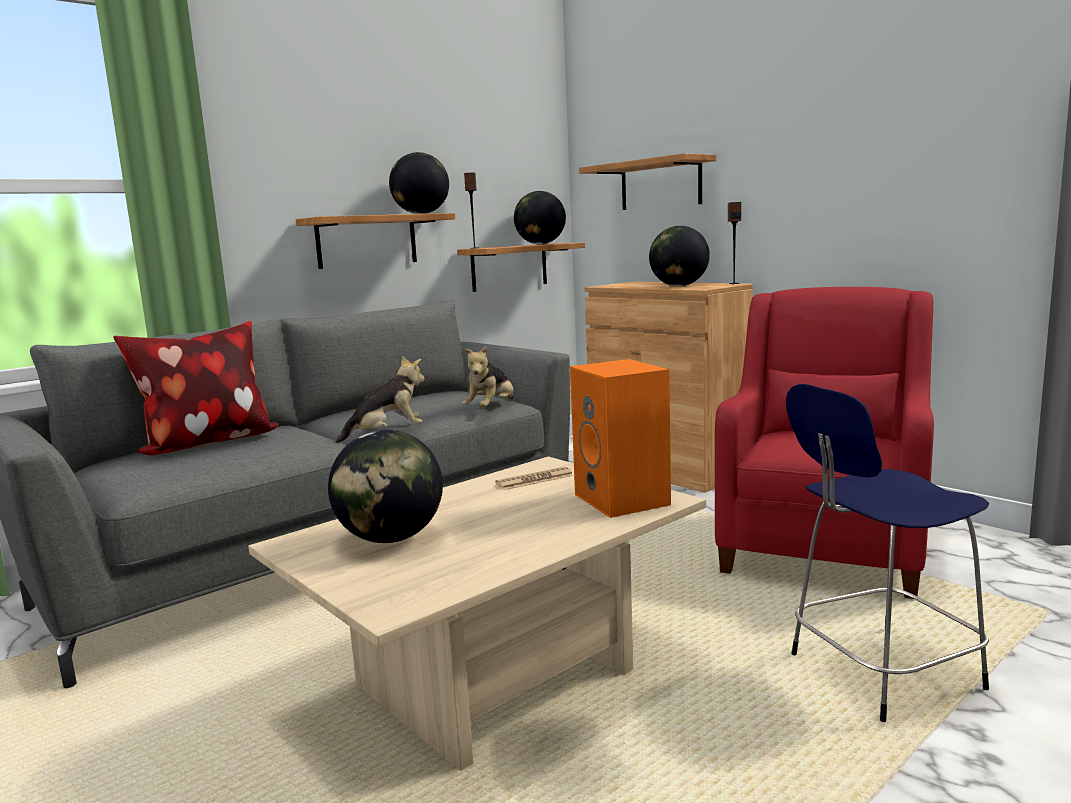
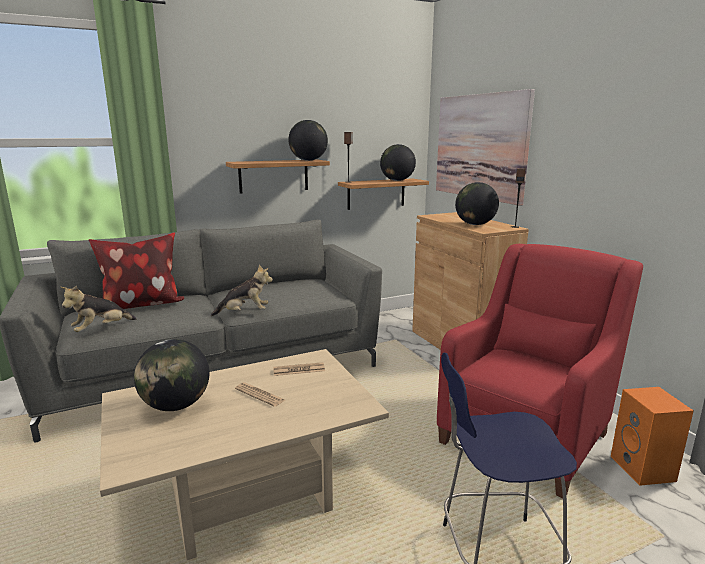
camera: 15 degrees right, 5 degrees up
(491, 408) = (322, 300): plush toy -> plush toy (101, 329)
(507, 510) = (260, 395): none -> newspaper
(624, 500) = (336, 401): orange speaker -> orange speaker (644, 469)
(660, 184) = (480, 146): shelf -> picture

